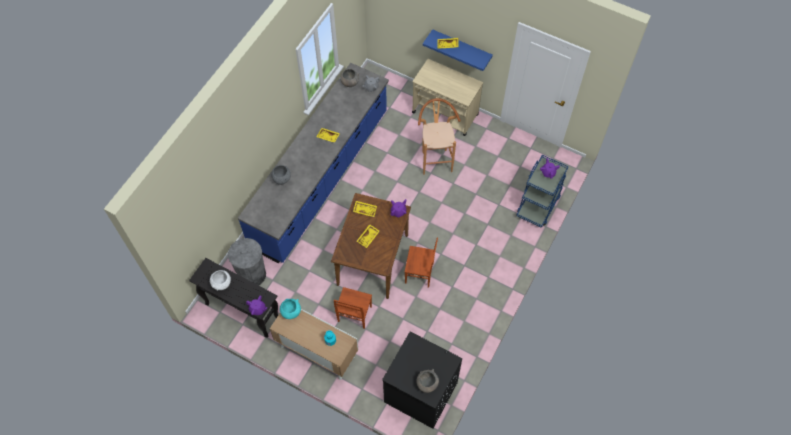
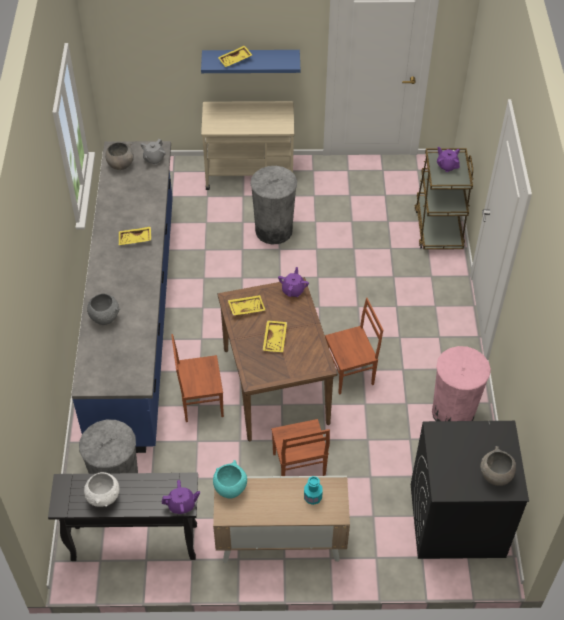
camera: 30 degrees left, 10 degrees down
(325, 248) = (201, 401): none -> brown chair
(435, 159) = (274, 230): brown stool -> grey trash can
(463, 328) = (453, 412): none -> pink trash can
(538, 205) = (438, 228): blue cart -> brown cart

